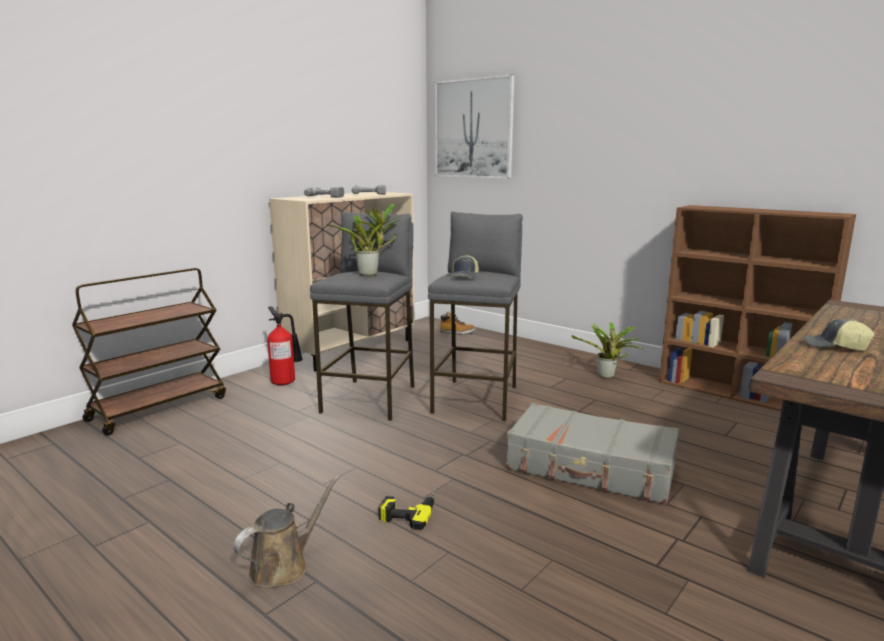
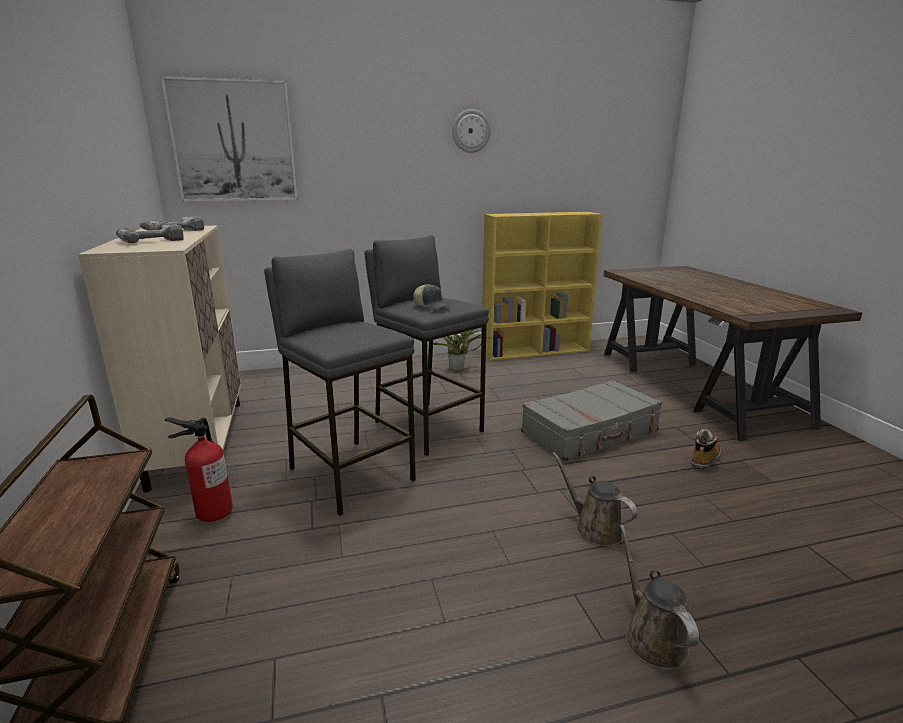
camera: 55 degrees left, 5 degrees up
(371, 274) = (351, 328): potted plant -> none
(410, 509) = (594, 528): power drill -> brown watering can
(457, 333) = (267, 380): boot -> boot (704, 459)
(685, 107) = (471, 131): none -> wall clock
(738, 394) = (536, 351): brown bookcase -> yellow bookcase
(834, 347) = (702, 295): cap -> none

